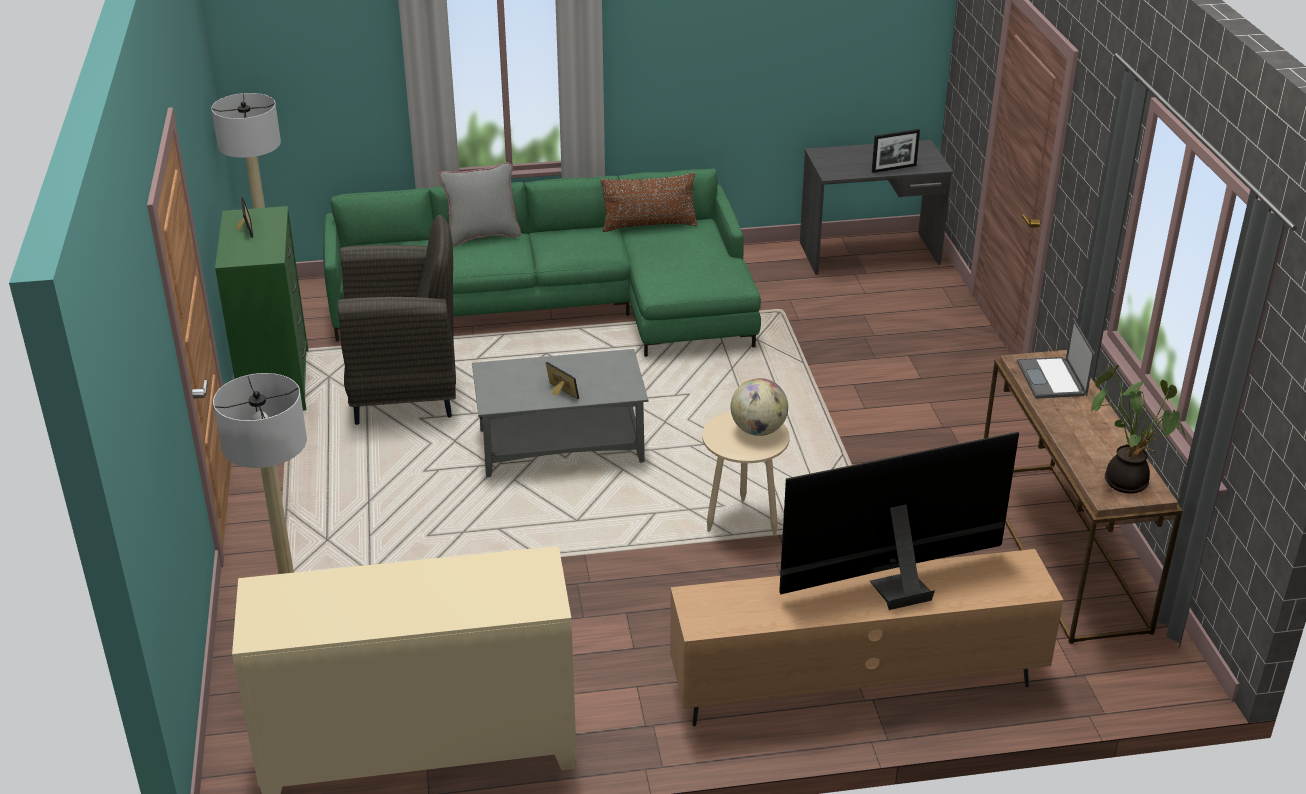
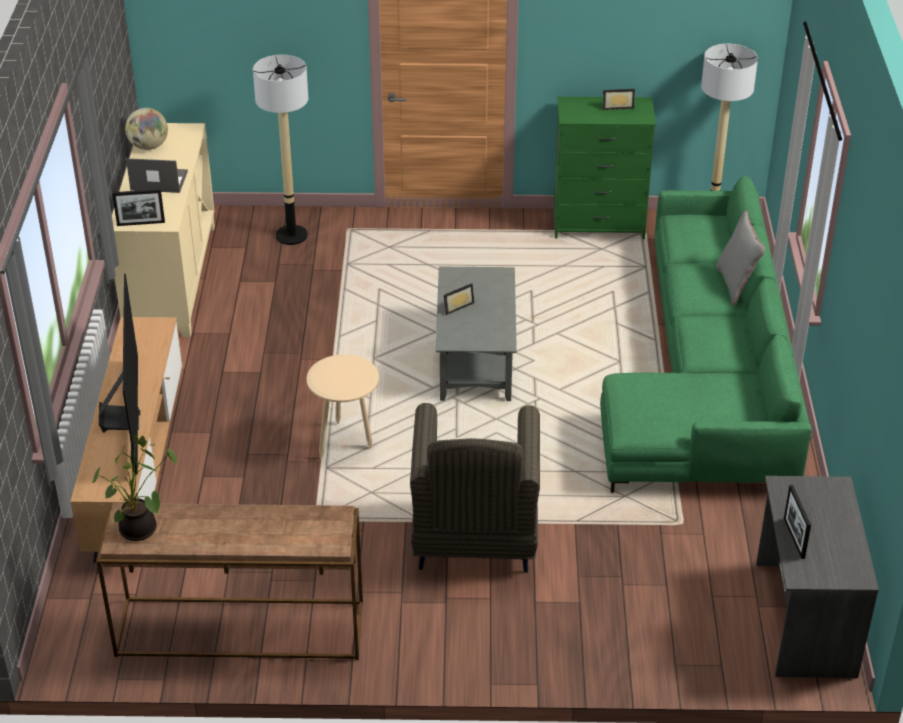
camera: 100 degrees right, 5 degrees up
(406, 390) = (574, 286): grey armchair -> grey armchair (474, 540)
(545, 586) = (141, 223): none -> picture frame
(649, 225) = (755, 389): brown pillow -> none
(758, 430) = (343, 382): globe -> globe (148, 146)
(1052, 379) = (303, 528): laptop -> laptop (158, 181)

